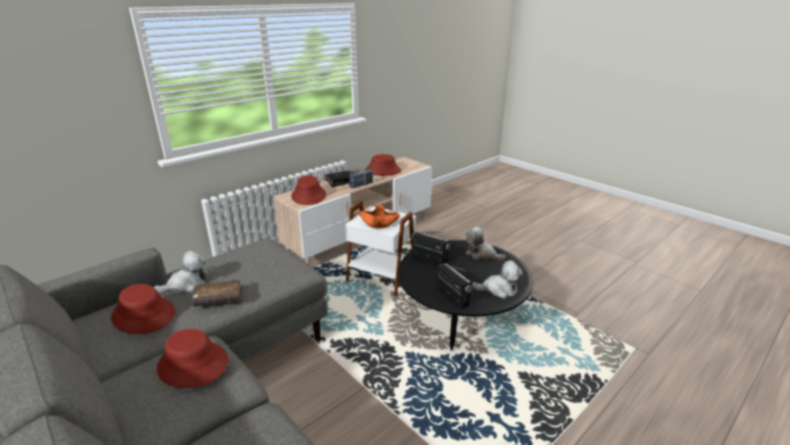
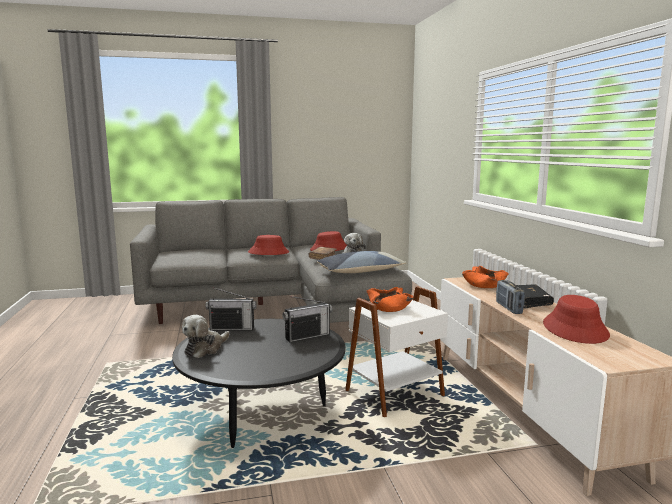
camera: 120 degrees right, 15 degrees down
(277, 257) = (360, 271): none -> pillow
(309, 196) = (484, 285): red hat -> orange bowl
(481, 254) = (276, 363): plush toy -> none

